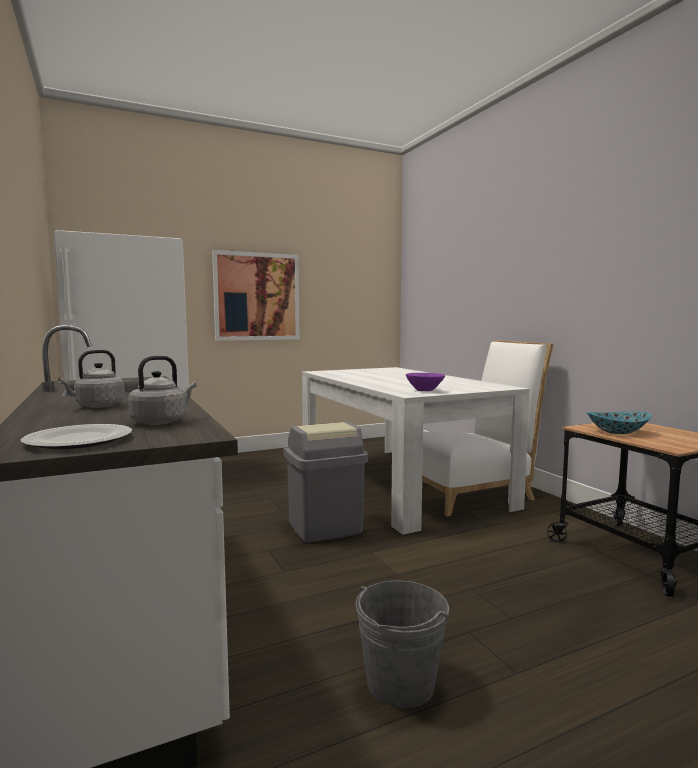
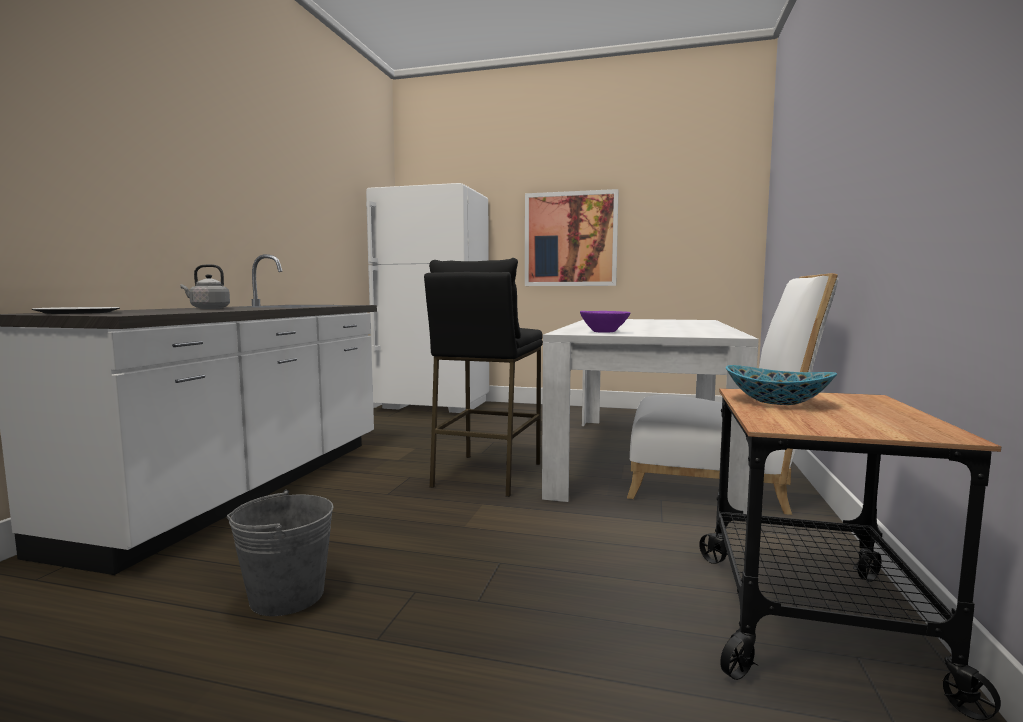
camera: 40 degrees right, 0 degrees up
(162, 421) = (166, 311): grey kettle -> none
(325, 528) = (486, 474): grey trash can -> black stool

